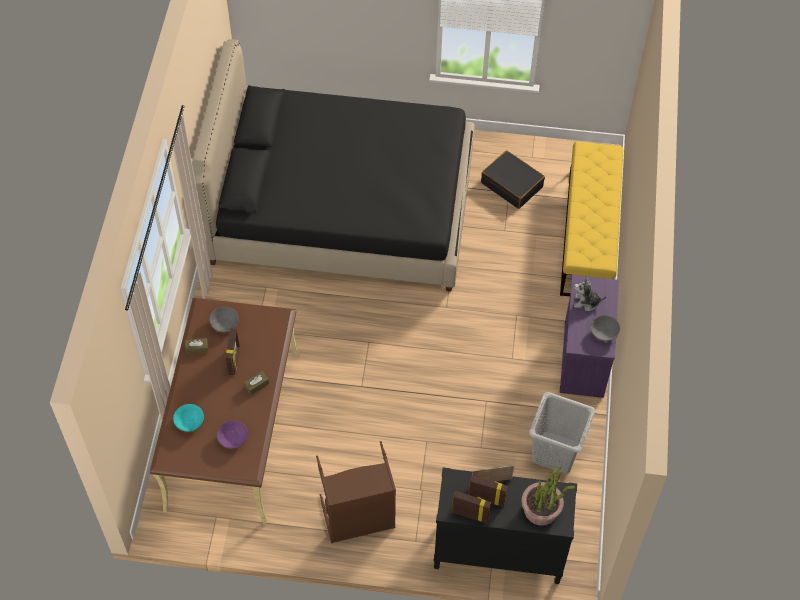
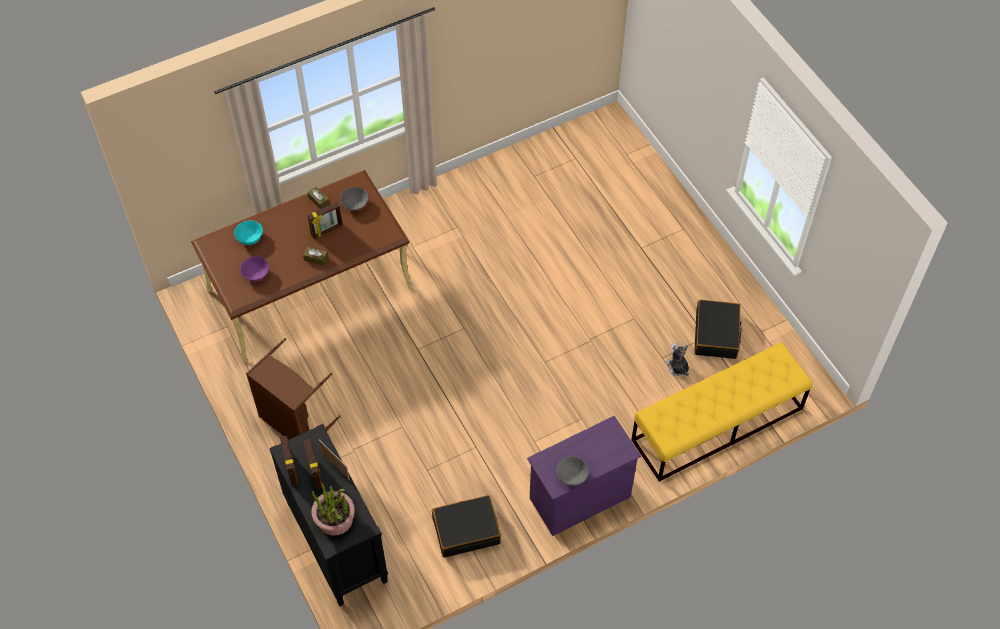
camera: 55 degrees right, 0 degrees up
(342, 208) = (578, 230): black bed -> none
(555, 452) = (466, 530): grey laundry basket -> black suitcase
(586, 302) = (593, 443): plush toy -> plush toy (677, 367)

